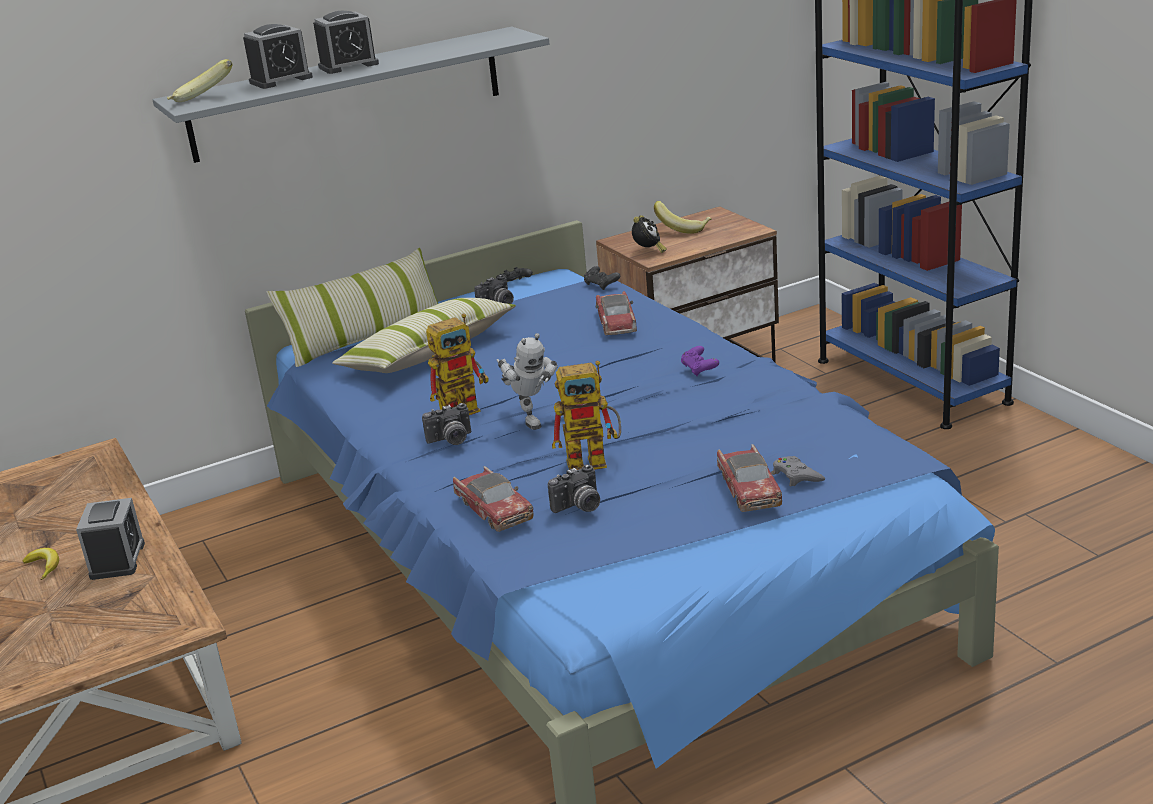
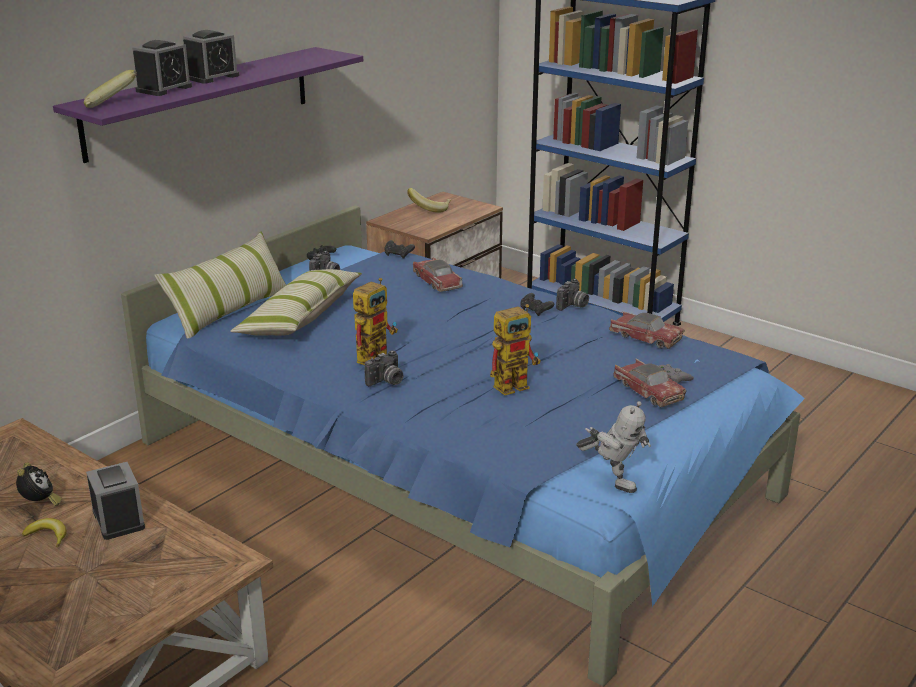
camera: 25 degrees left, 0 degrees up
(347, 94) = (200, 102): grey shelf -> purple shelf
(493, 509) = (469, 429): toy car -> toy car (645, 337)
(530, 418) = (436, 359): toy robot -> toy robot (612, 481)
(579, 507) = (536, 419): camera -> camera (573, 306)
(648, 251) = (417, 227): alarm clock -> alarm clock (40, 503)
(699, 369) = (536, 311): purple game controller -> black game controller

